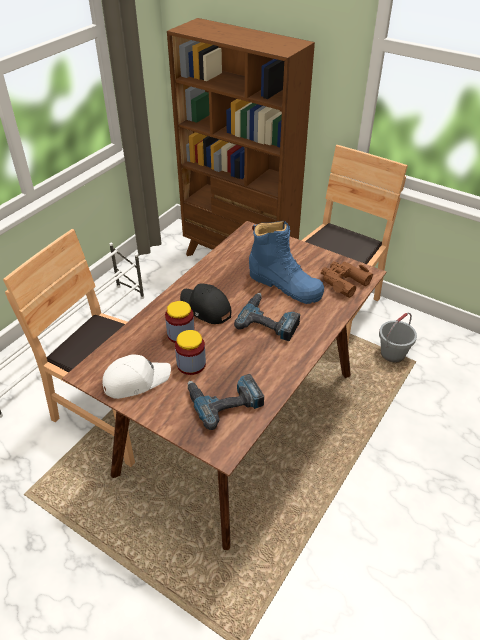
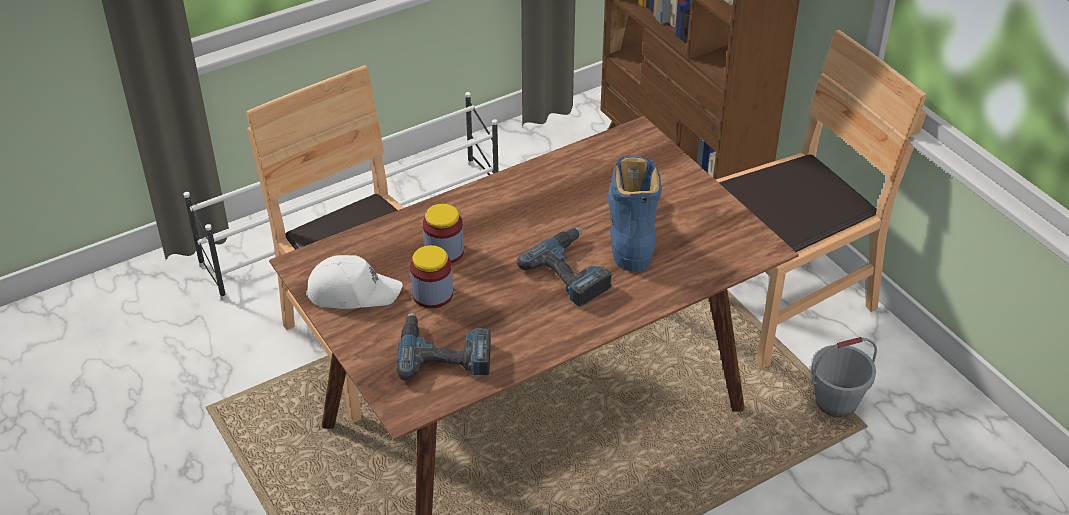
camera: 25 degrees right, 0 degrees up
(205, 308) = (498, 227): black cap -> none
(285, 285) = (631, 228): blue boot -> blue boot turned 150 degrees counterclockwise
(343, 282) = (719, 250): brown binoculars -> none

